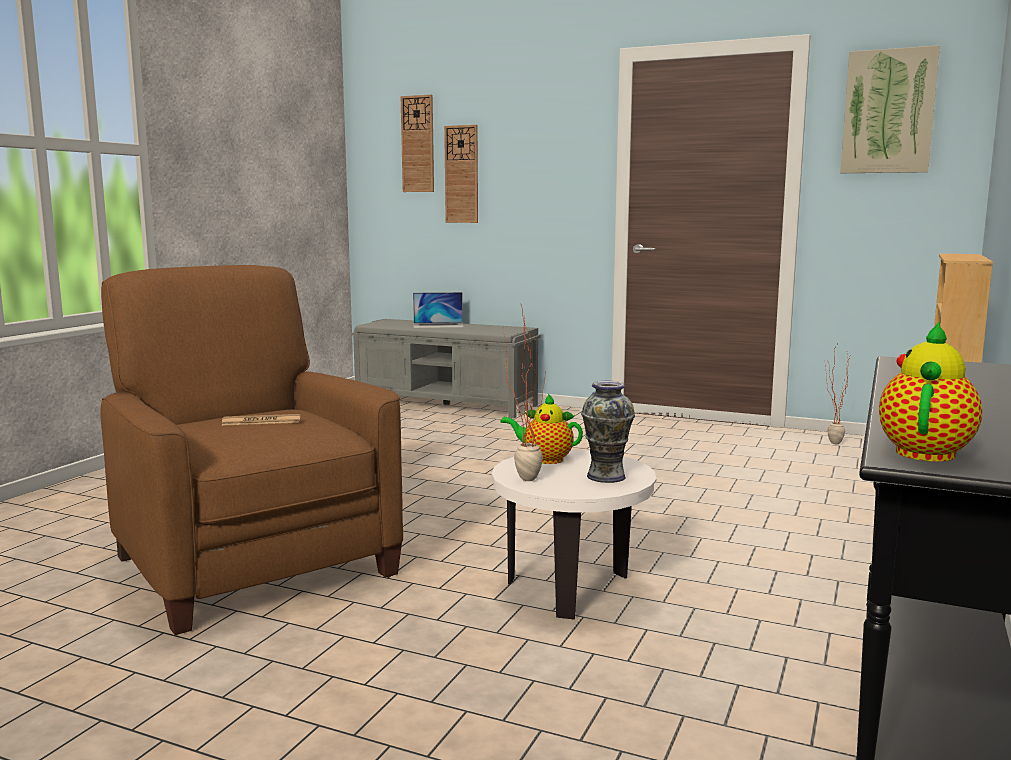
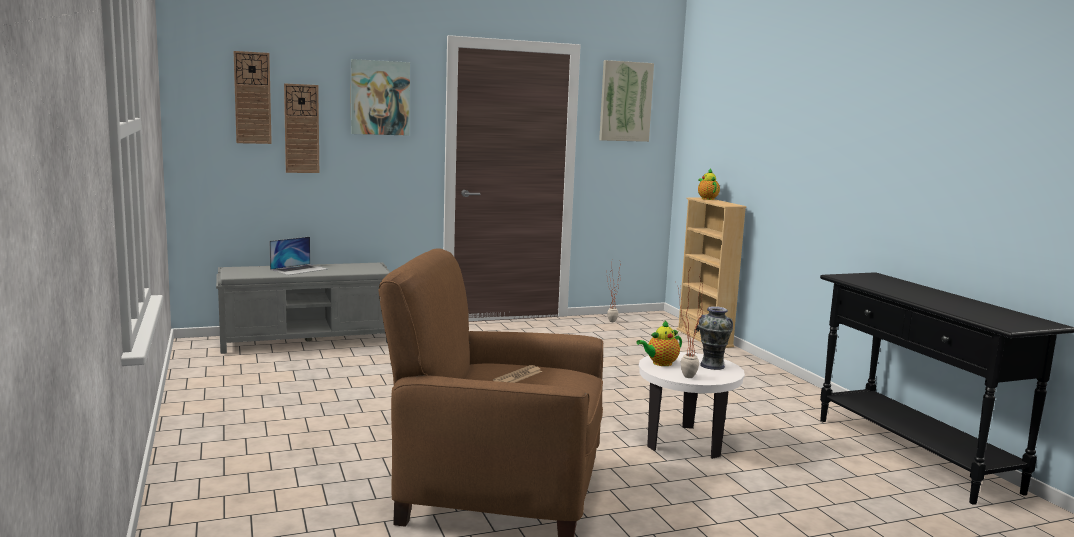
camera: 45 degrees left, 0 degrees up
(540, 134) = (380, 98): none -> picture
(926, 451) = (1002, 322): teapot -> teapot (707, 198)

